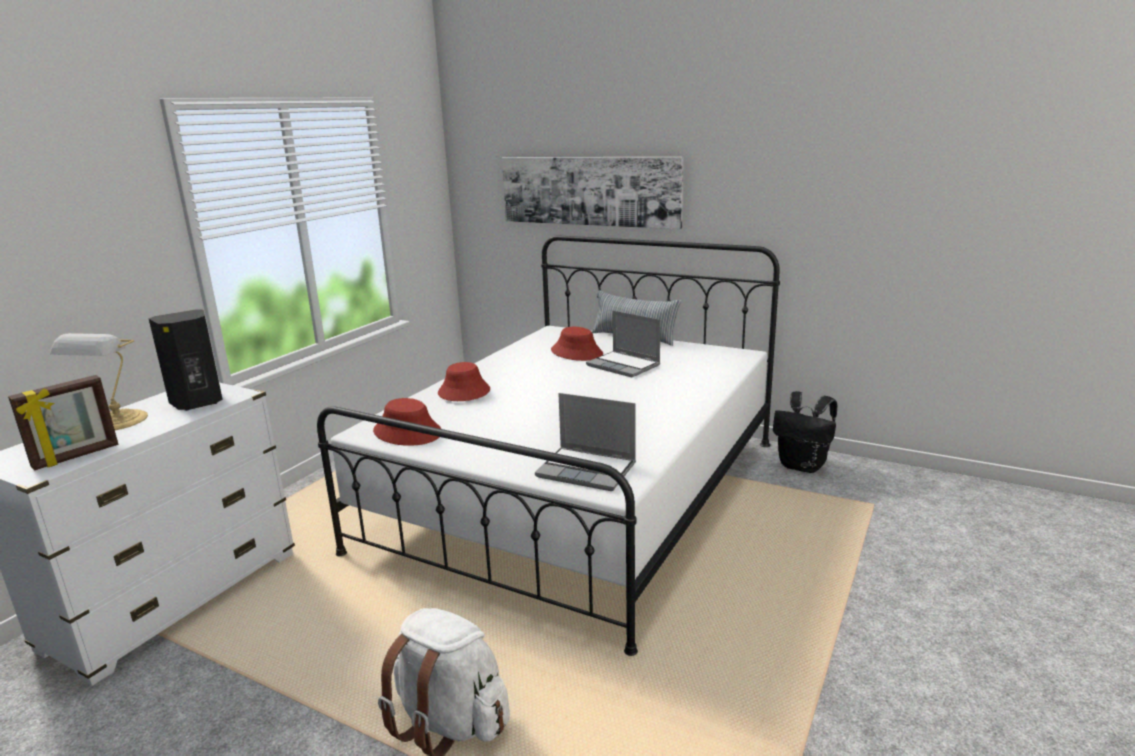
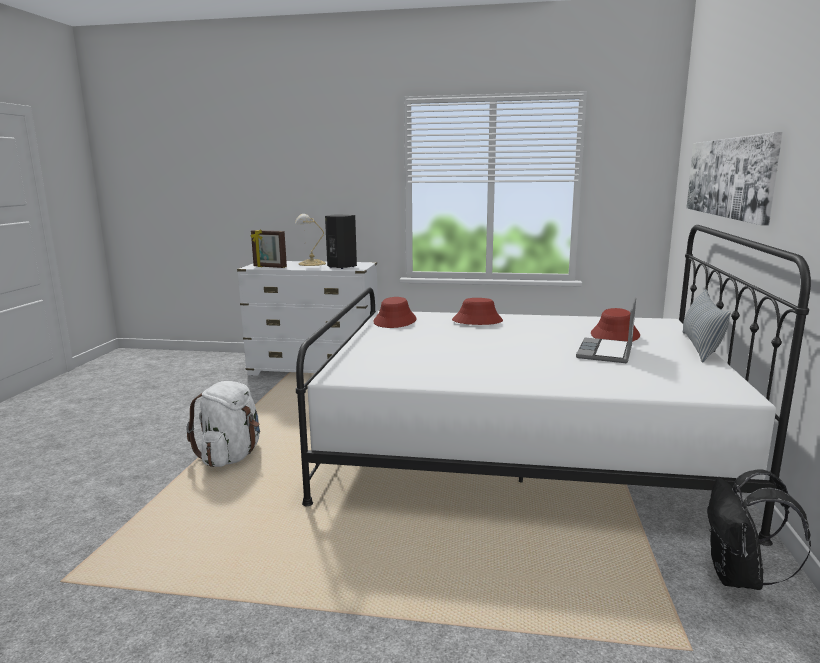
camera: 70 degrees right, 5 degrees down
(588, 470) = (364, 366): laptop -> none

